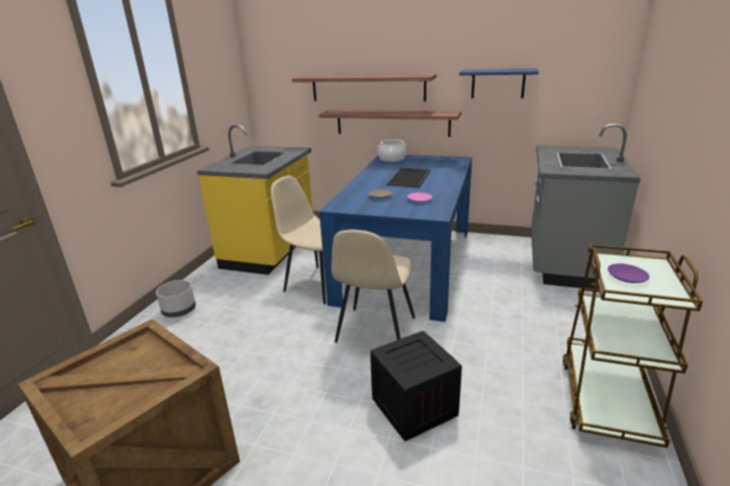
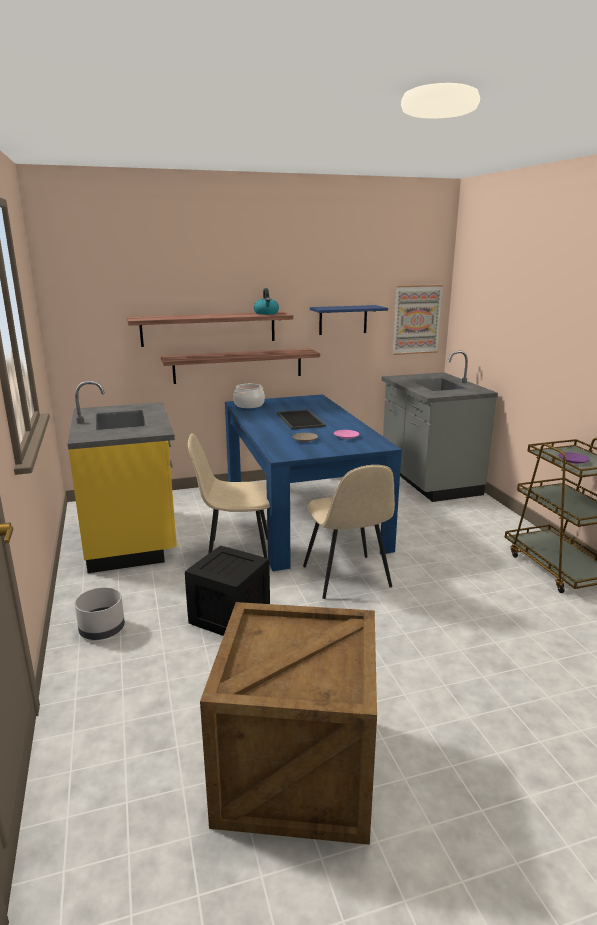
camera: 35 degrees left, 5 degrees down
(413, 75) = (266, 313): none -> kettle
(414, 406) = (450, 621): crate -> crate (229, 615)
(588, 86) = (416, 319): none -> picture

